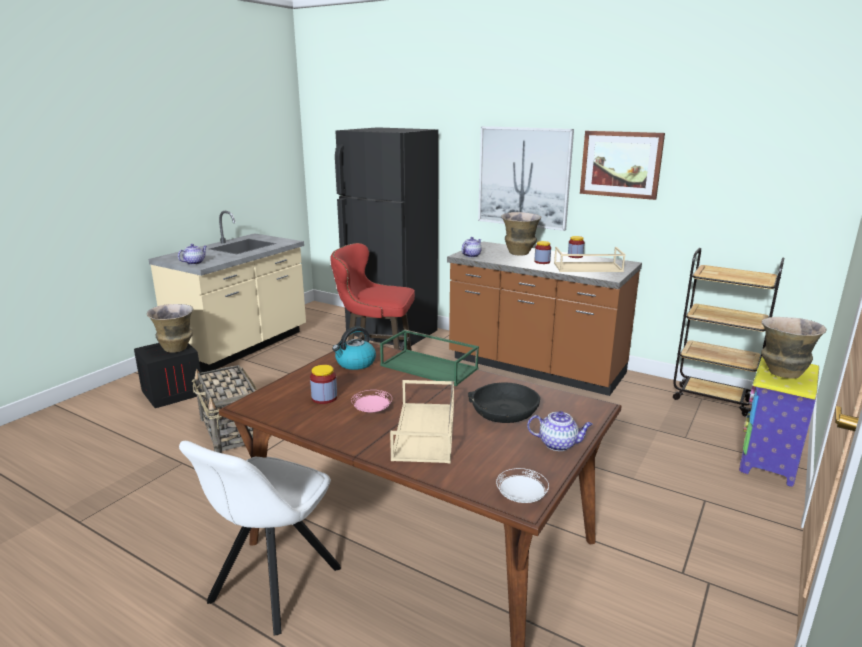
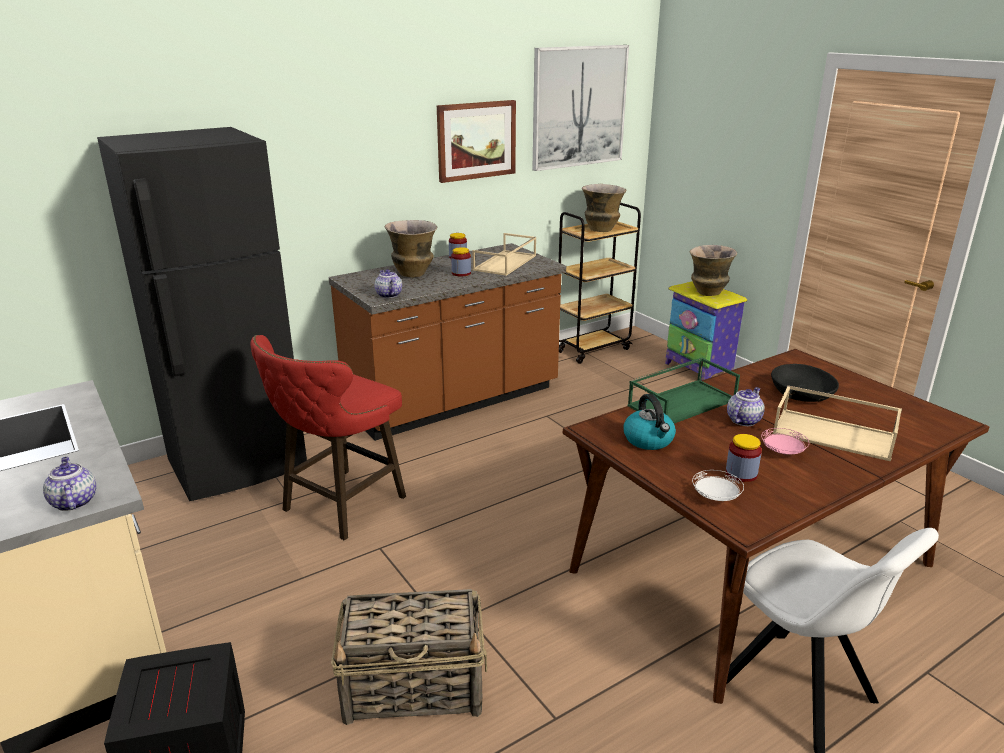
camera: 65 degrees left, 5 degrees up
(176, 349) = (189, 669): vase -> vase (601, 230)
(521, 497) = (949, 420): white plate -> white plate (715, 497)
(524, 177) = (368, 176): picture -> picture (579, 107)
(558, 444) = (864, 386): teapot -> teapot (743, 420)

